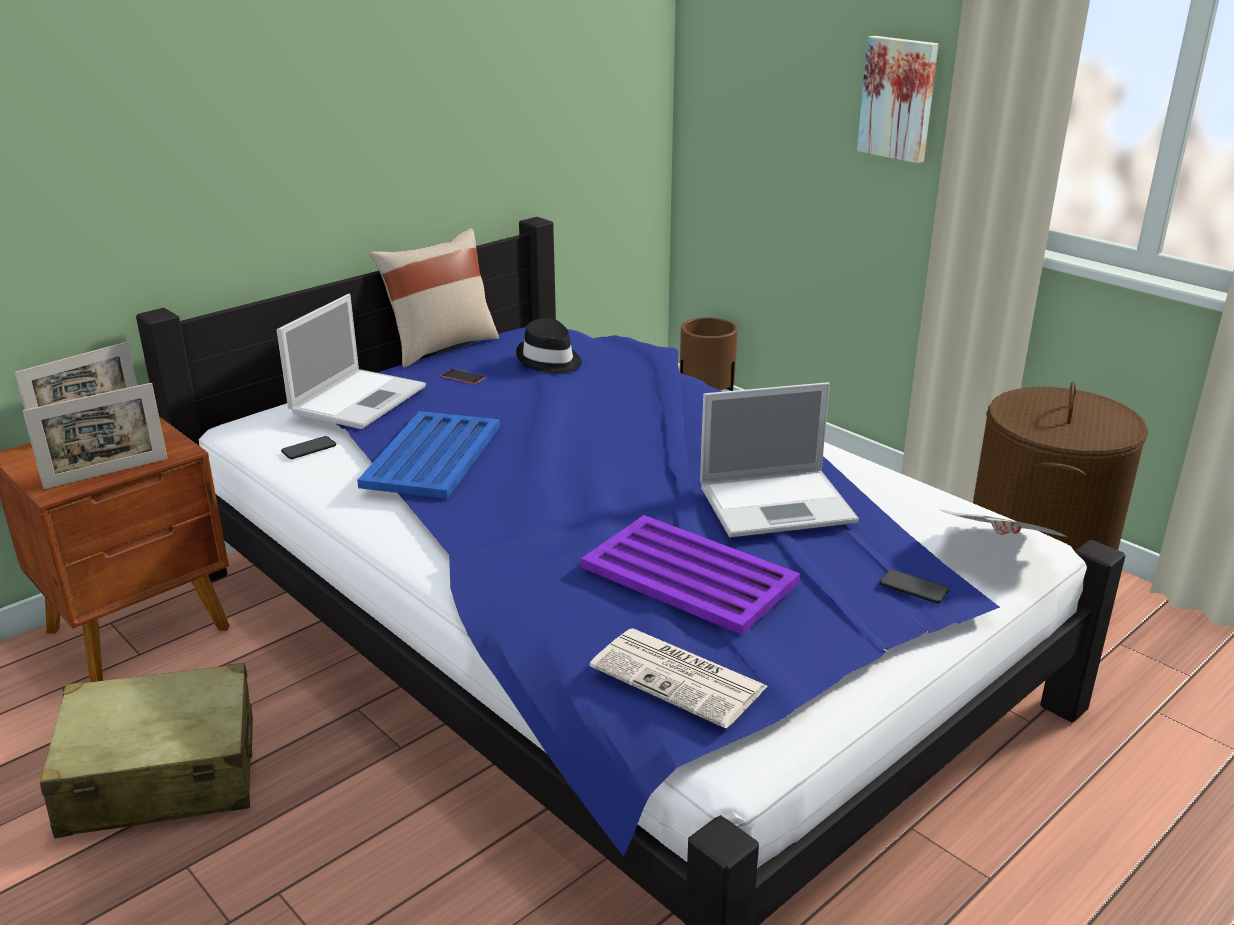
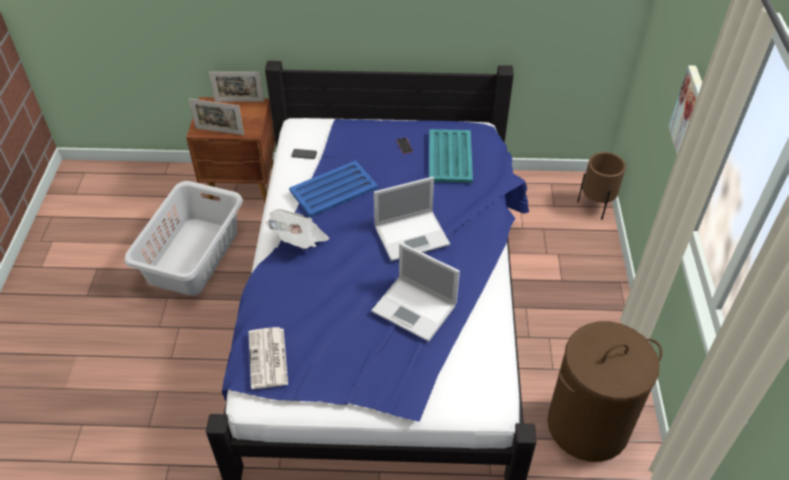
camera: 45 degrees right, 20 degrees up
(160, 775) = (192, 256): beige suitcase -> grey laundry basket
(359, 398) = (348, 136): laptop -> laptop (413, 235)
(440, 347) = (422, 118): beige pillow -> none
(549, 360) = (450, 157): black hat -> turquoise tray
(687, 574) = (333, 317): purple tray -> none
(913, 587) = (400, 387): phone -> none
(998, 552) = (471, 398): newspaper -> newspaper (299, 239)

